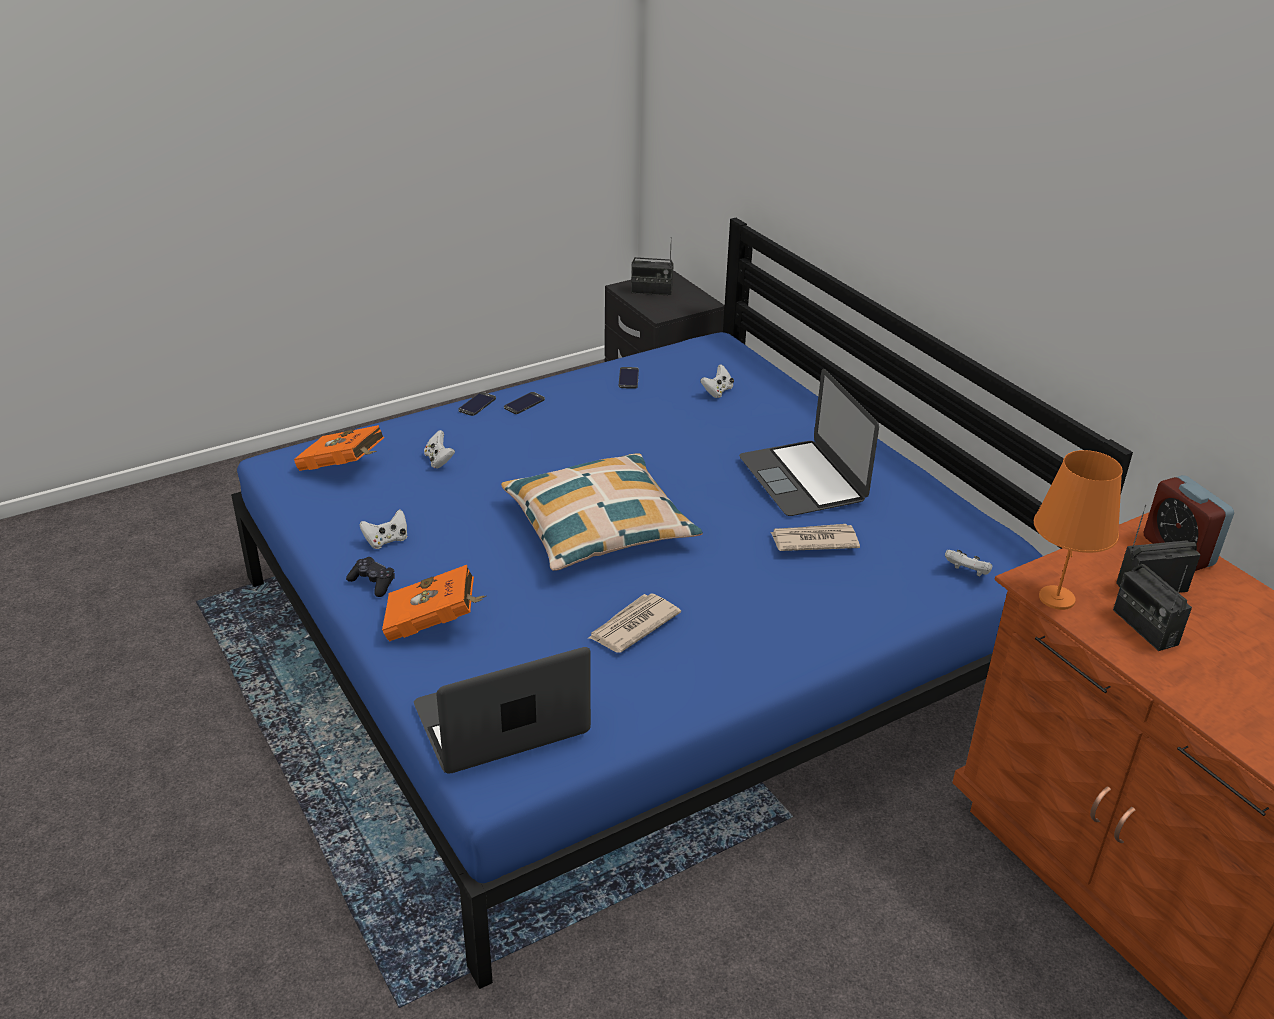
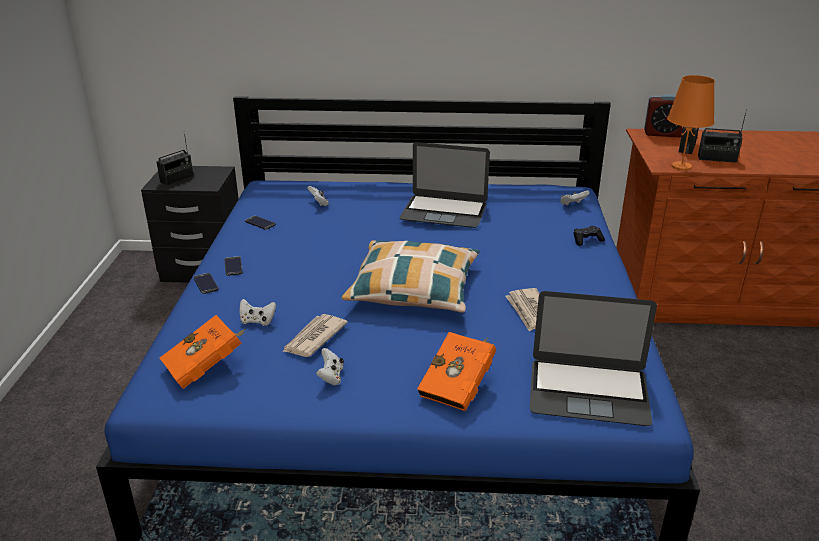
camera: 55 degrees left, 5 degrees down
(373, 582) = (380, 399): black game controller -> black game controller (587, 240)
(501, 720) = (588, 391): laptop -> laptop turned 90 degrees counterclockwise
(813, 541) = (506, 229): newspaper -> newspaper (314, 338)

